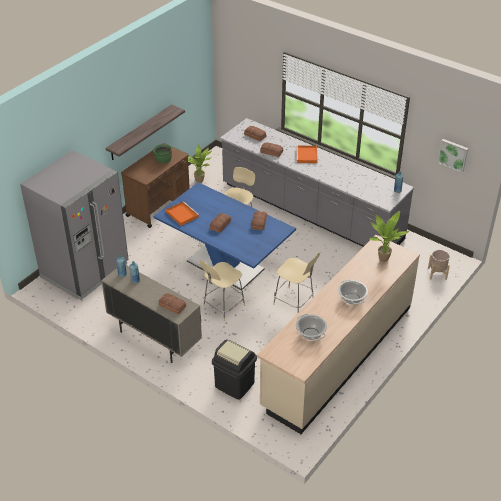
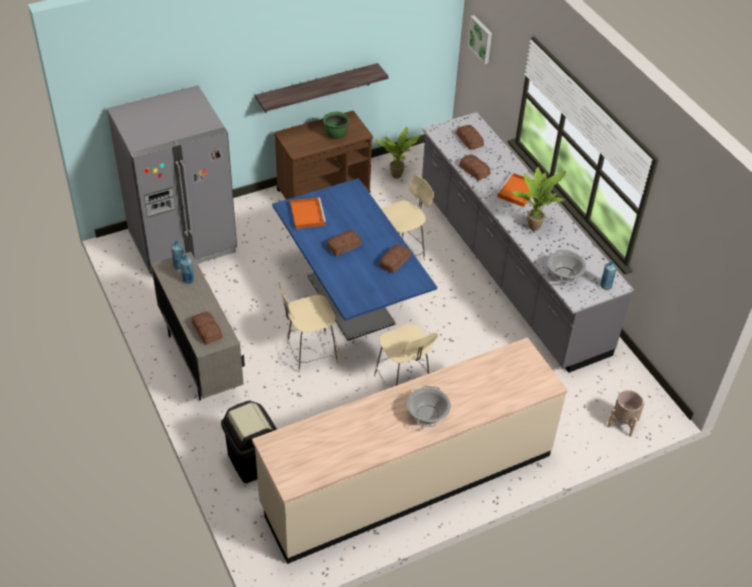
camera: 25 degrees right, 5 degrees up
(310, 334) = (338, 440): cooking pot -> cooking pot (564, 274)
(382, 258) = (511, 375): potted plant -> potted plant (533, 225)
(453, 155) = (693, 265): picture -> picture (481, 39)

